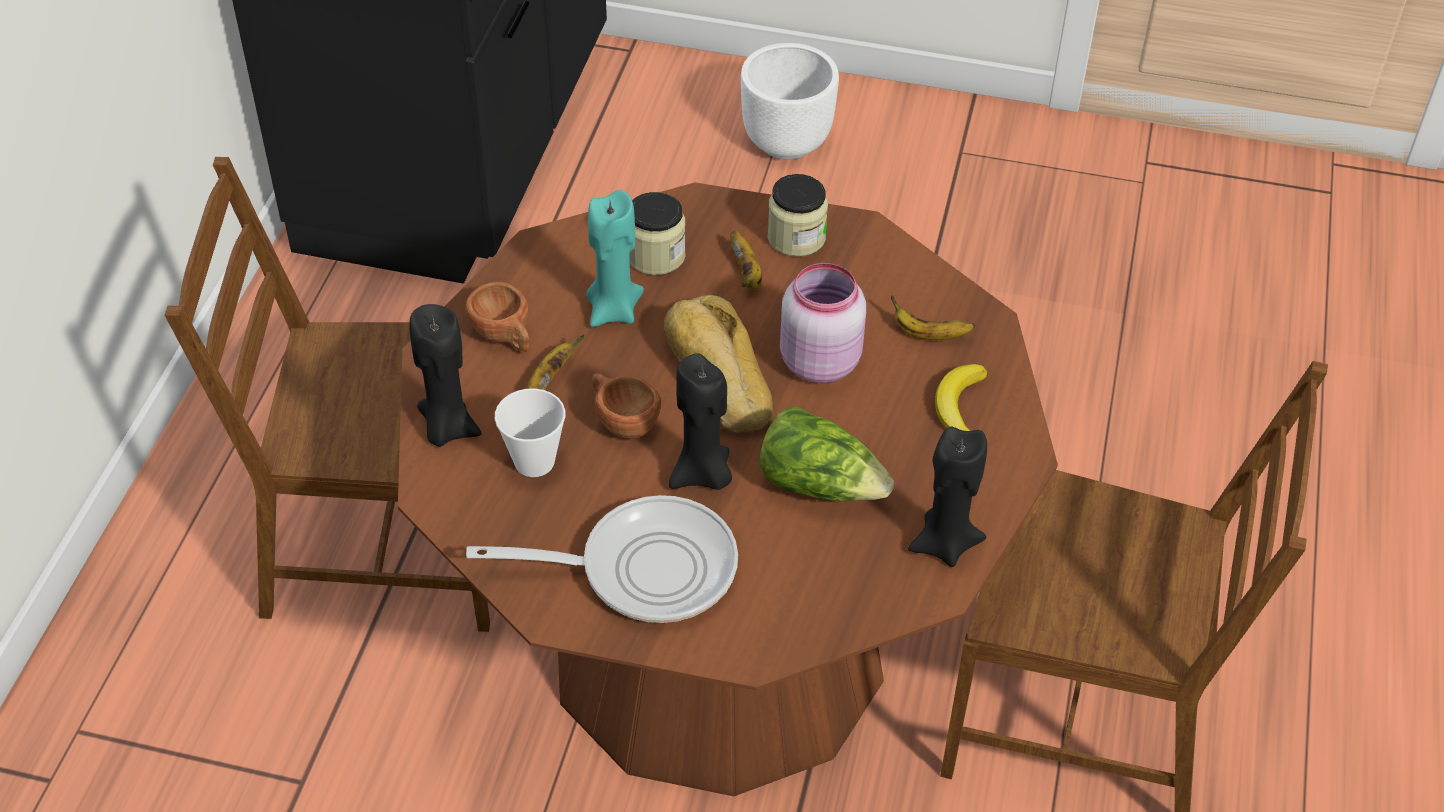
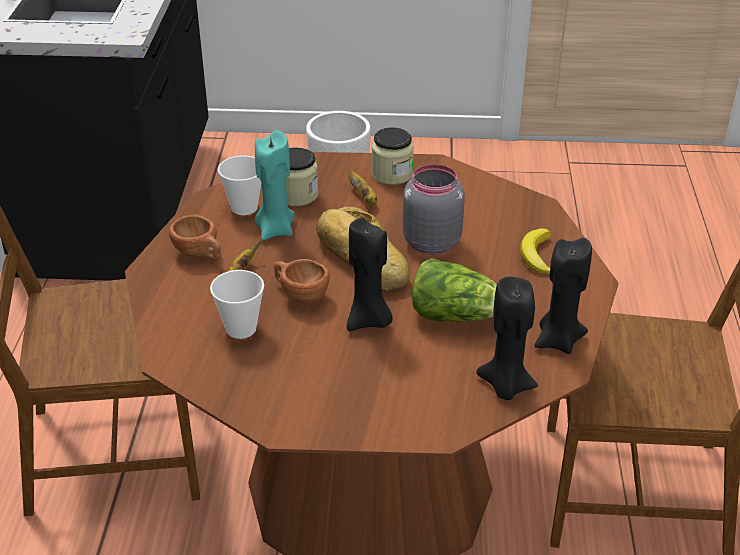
camera: 10 degrees left, 10 degrees down
(447, 428) = (169, 316): black candle -> black candle (505, 386)
(579, 267) = (244, 207): none -> cup
(644, 568) = (343, 386): frying pan -> none
(818, 361) = (430, 242): pink jar -> grey jar
(928, 334) = (501, 218): banana -> none

